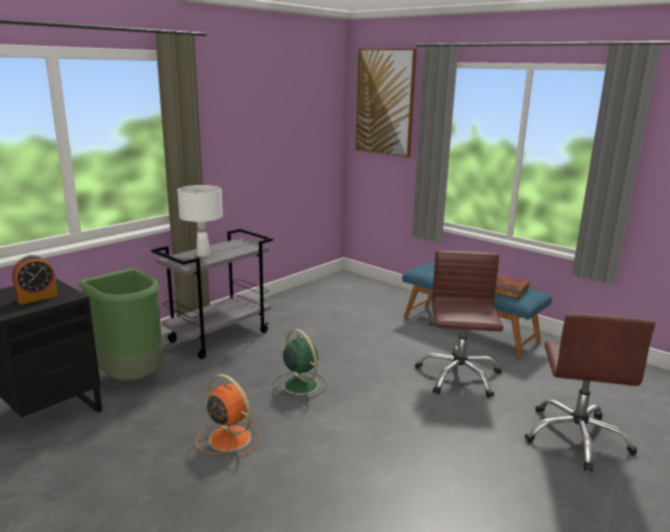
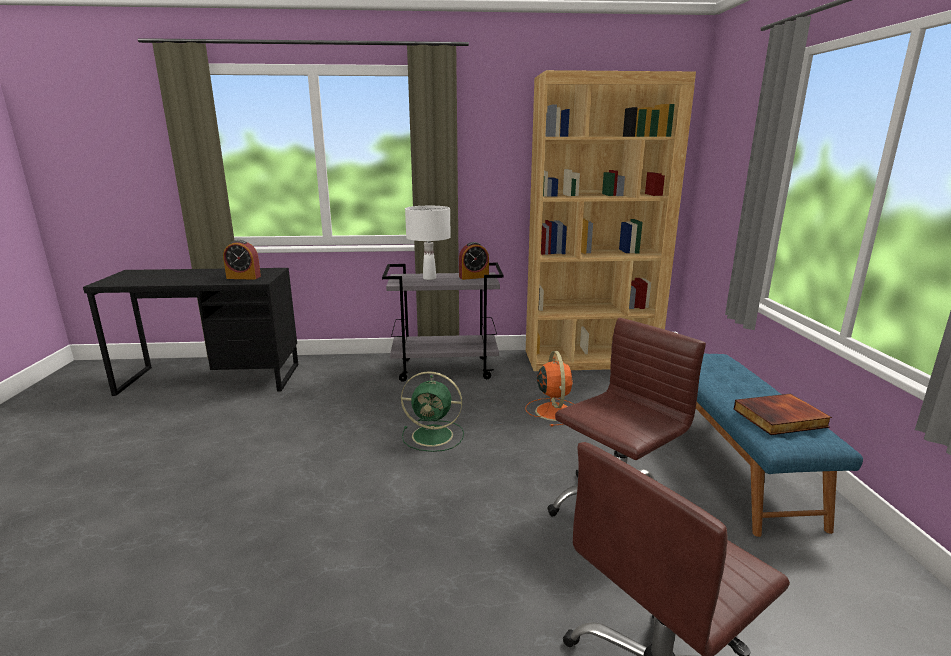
camera: 45 degrees right, 0 degrees up
(132, 378) = (335, 376): green trash can -> none
(228, 437) = (308, 451): orange fan -> orange fan (553, 411)
(235, 245) = (473, 277): none -> alarm clock
(299, 384) = (434, 436): green fan -> green fan turned 90 degrees clockwise
(310, 294) = (590, 359): none -> brown bookcase
(385, 102) = (733, 123): picture -> none

